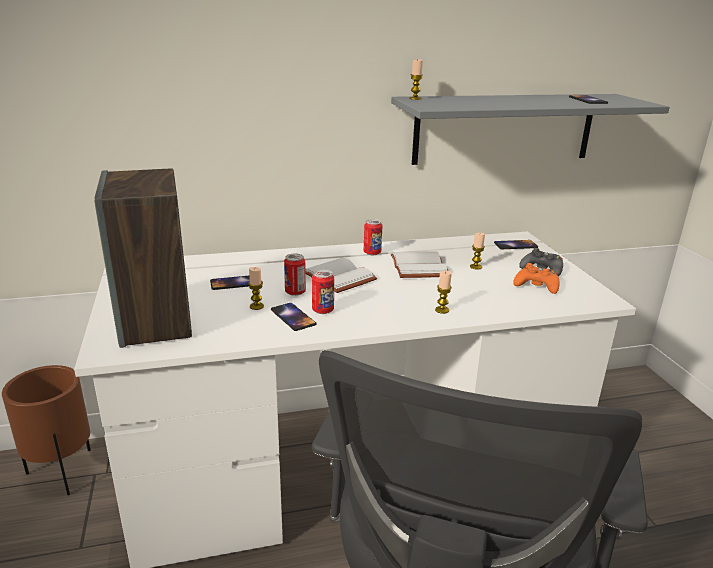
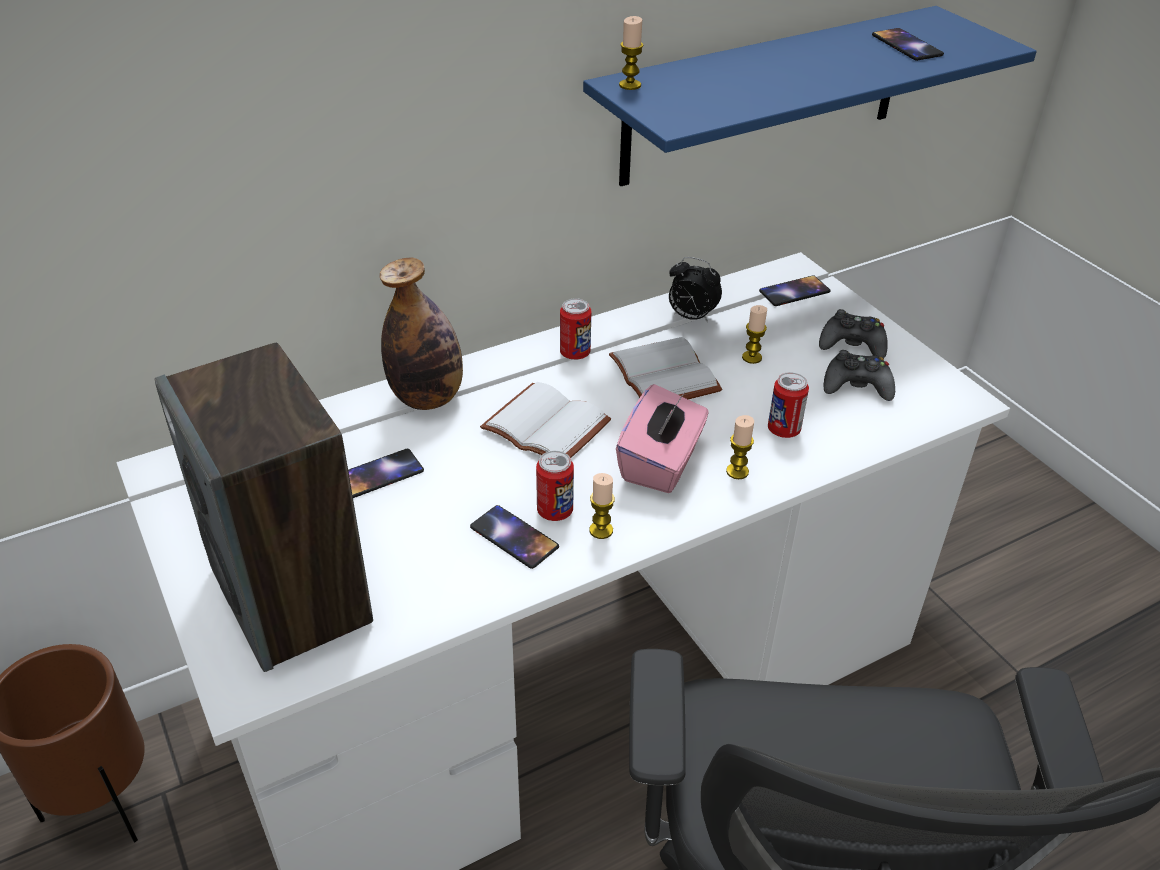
camera: 15 degrees left, 15 degrees up
(256, 306) = (443, 524): candle -> candle (601, 530)
(280, 259) = (427, 398): none -> bottle
(295, 292) = (491, 477): can -> can (783, 430)
(397, 300) = (661, 463): none -> pink tissue box
(447, 247) = (691, 317): none -> alarm clock
(504, 128) = (765, 96): grey shelf -> blue shelf
(536, 285) = (857, 385): orange game controller -> black game controller

